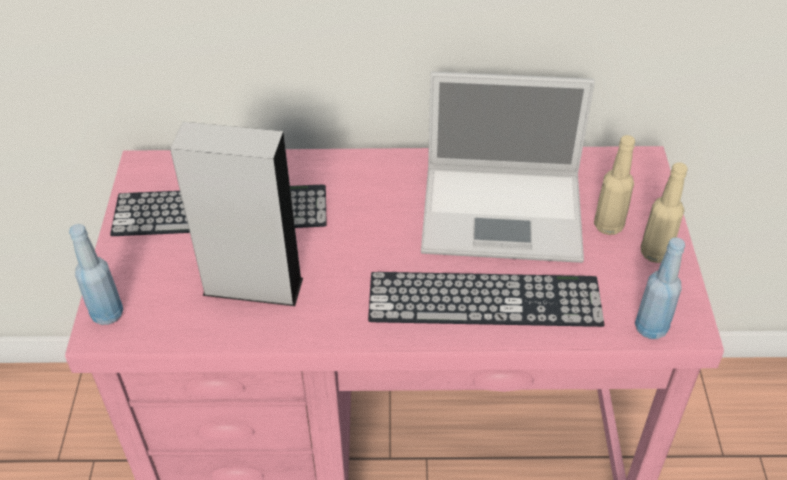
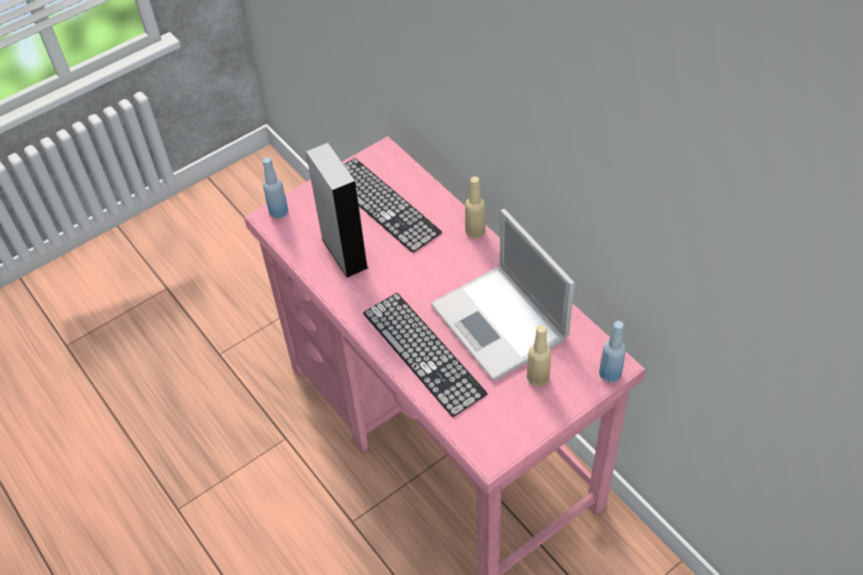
camera: 55 degrees right, 5 degrees up
(651, 328) = (472, 440): blue bottle -> blue bottle (610, 374)
(655, 253) = (536, 413): beige bottle -> beige bottle (475, 232)

